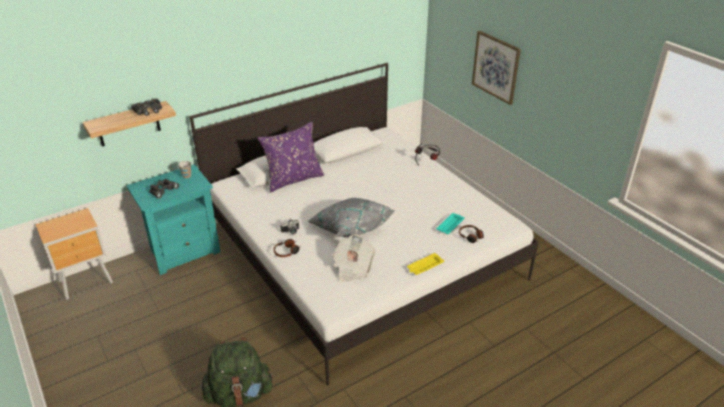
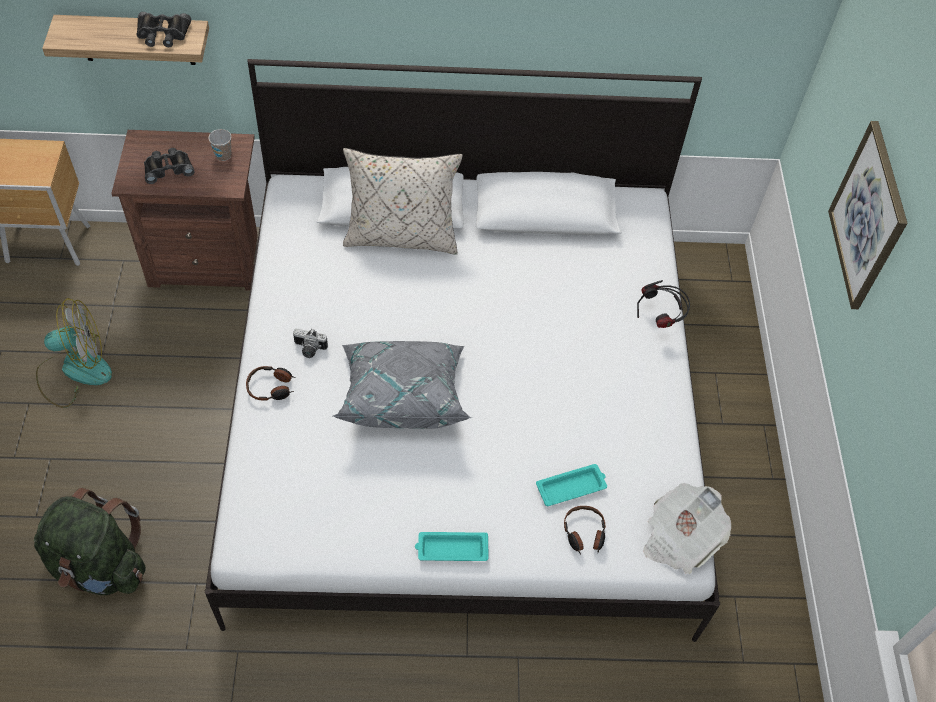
camera: 30 degrees right, 20 degrees up
(149, 325) = (74, 371): none -> fan
(183, 251) = (209, 260): turquoise nightstand -> brown nightstand
(293, 179) = (401, 236): purple pillow -> beige pillow
(353, 268) = (337, 482): newspaper -> newspaper (679, 538)
(424, 266) = (451, 549): yellow tray -> turquoise tray

